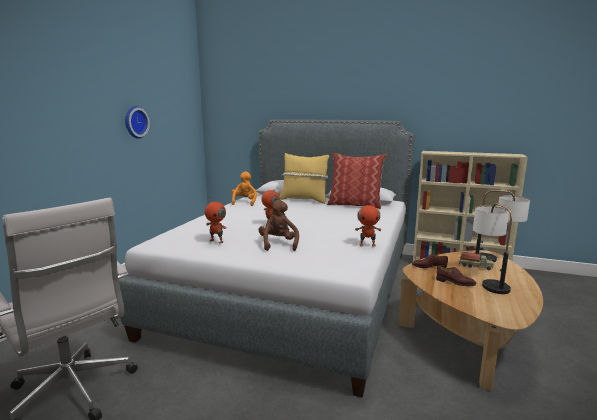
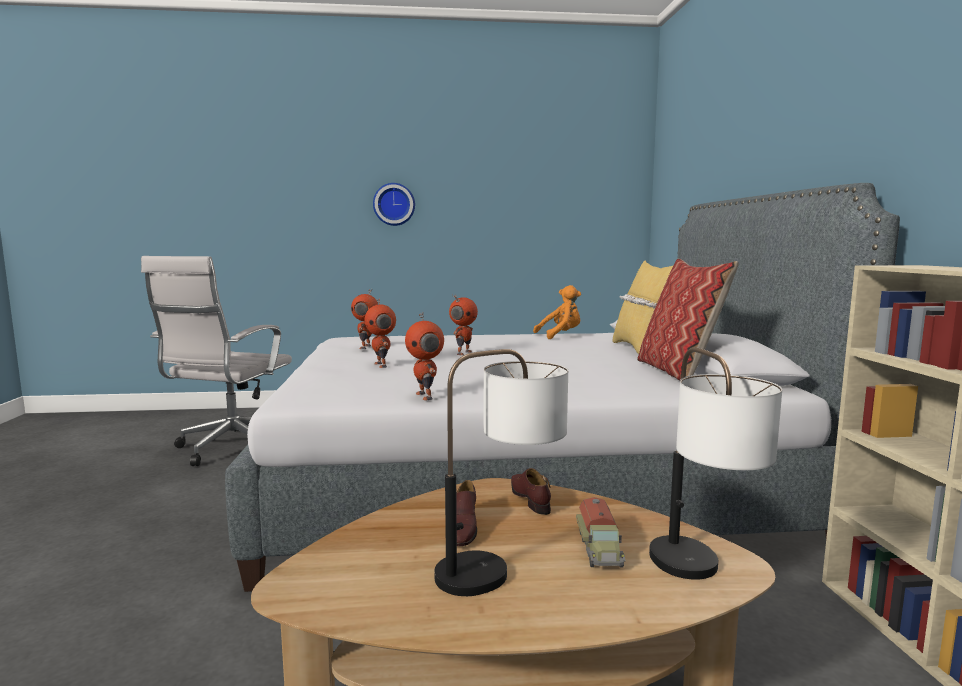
camera: 65 degrees right, 5 degrees down
(135, 122) = (498, 212): wall clock -> wall clock (394, 204)
(278, 244) = (382, 365): brown plush toy -> toy robot

